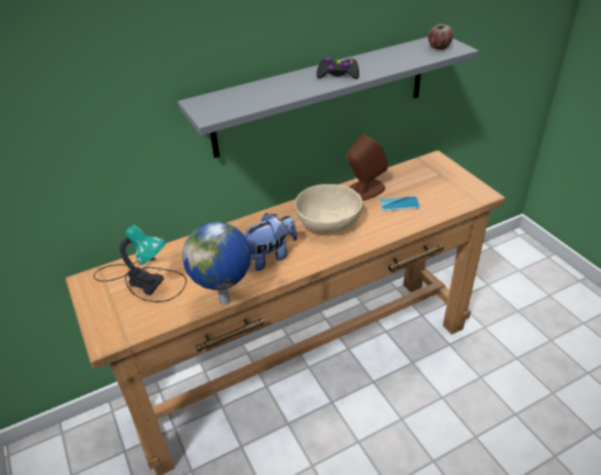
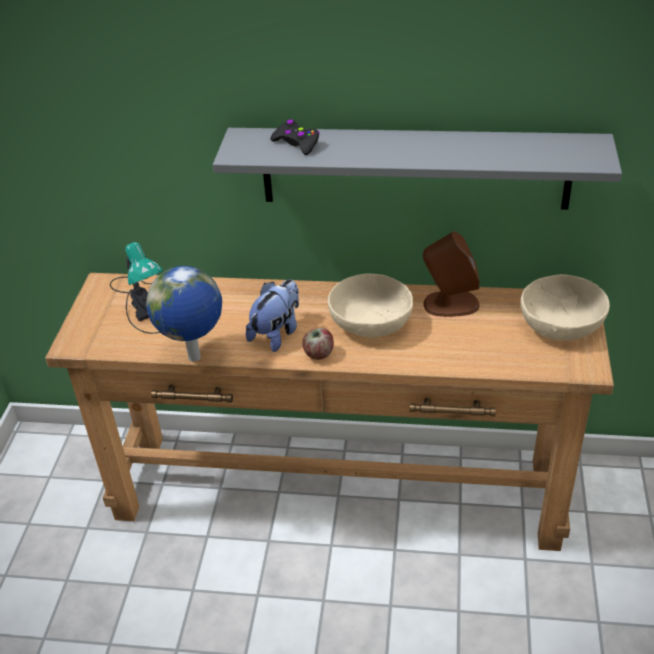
camera: 35 degrees right, 0 degrees up
(270, 256) = (277, 333): plush toy -> plush toy turned 60 degrees counterclockwise
(338, 74) = (413, 150): black game controller -> black game controller (297, 143)
(399, 204) = (471, 337): phone -> none
(439, 48) = (575, 153): apple -> apple (318, 354)
(442, 177) = (561, 326): none -> beige bowl

